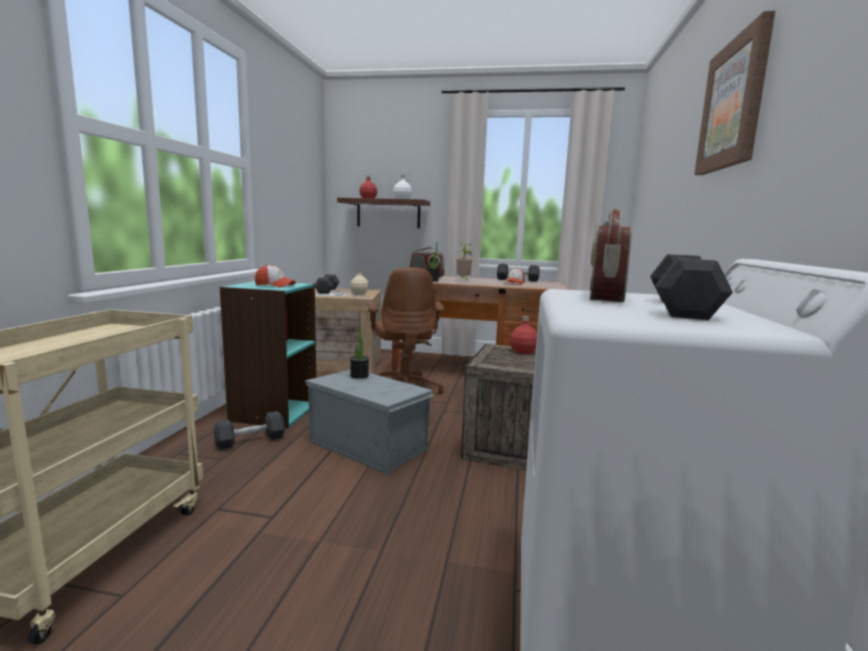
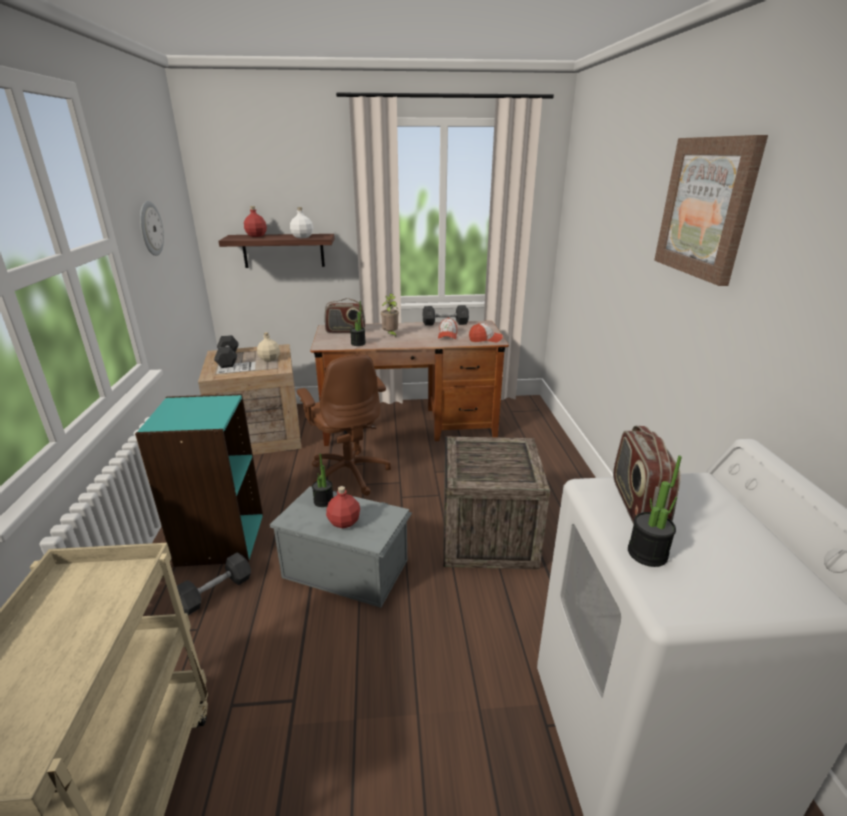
camera: 15 degrees left, 15 degrees up
(275, 285) = (201, 413): cap -> cap (485, 339)
(283, 171) = (150, 228): none -> wall clock
(522, 352) = (488, 447): red bottle -> red bottle (343, 522)
(589, 306) = (647, 553): none -> potted plant
(681, 308) = (717, 535): grey dumbbell -> none

